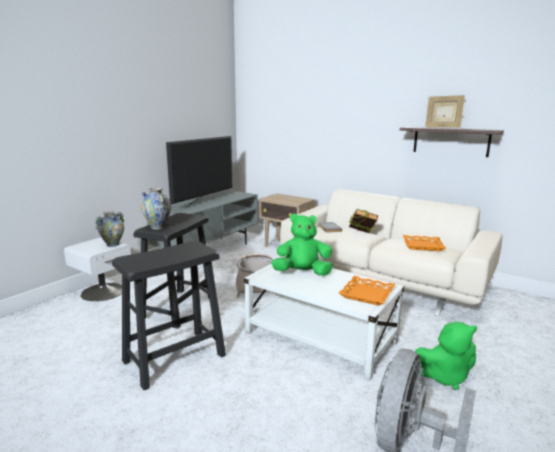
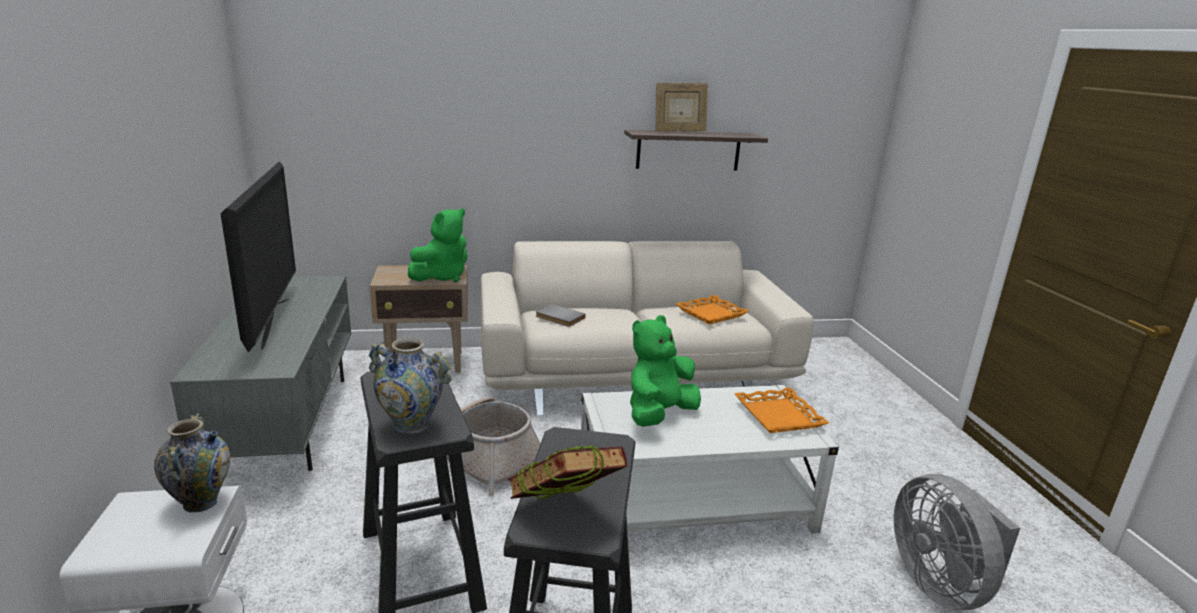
camera: 45 degrees left, 5 degrees up
(362, 235) = (616, 316): book -> book (564, 514)
(444, 376) = (860, 485): green plush toy -> green plush toy (442, 277)

